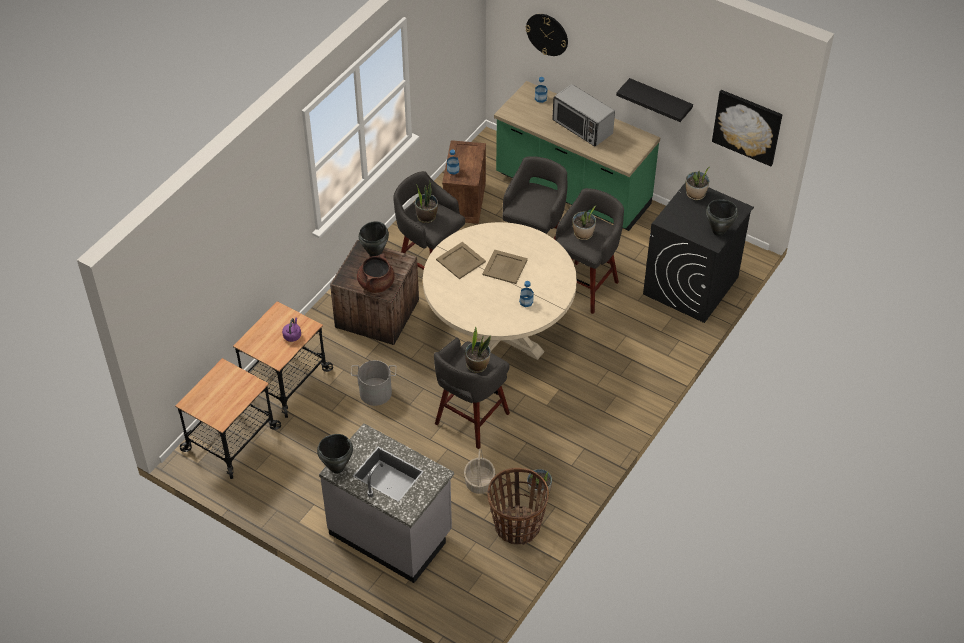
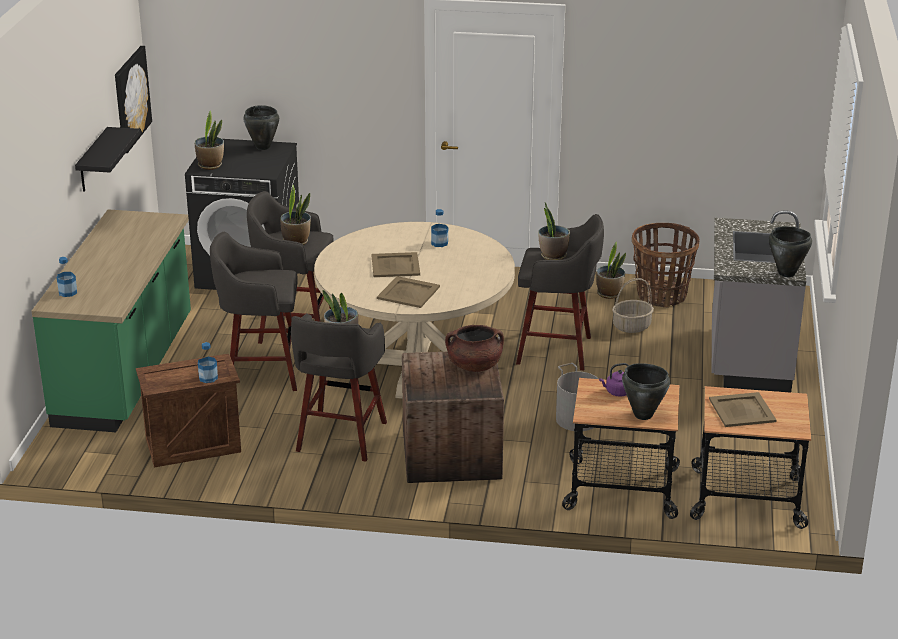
camera: 115 degrees left, 20 degrees down
(229, 388) = (742, 410): none -> beige tray
(375, 253) = (421, 381): black cooking pot -> black cooking pot (643, 414)
(547, 34) = (23, 206): wall clock -> none
(582, 127) = (115, 255): microwave -> none

